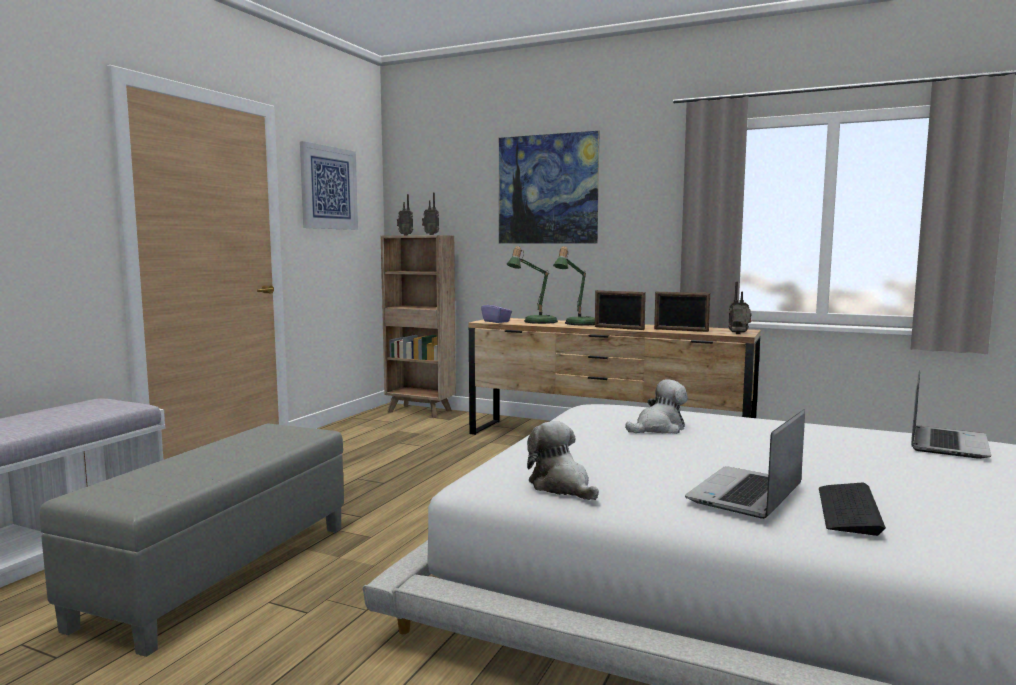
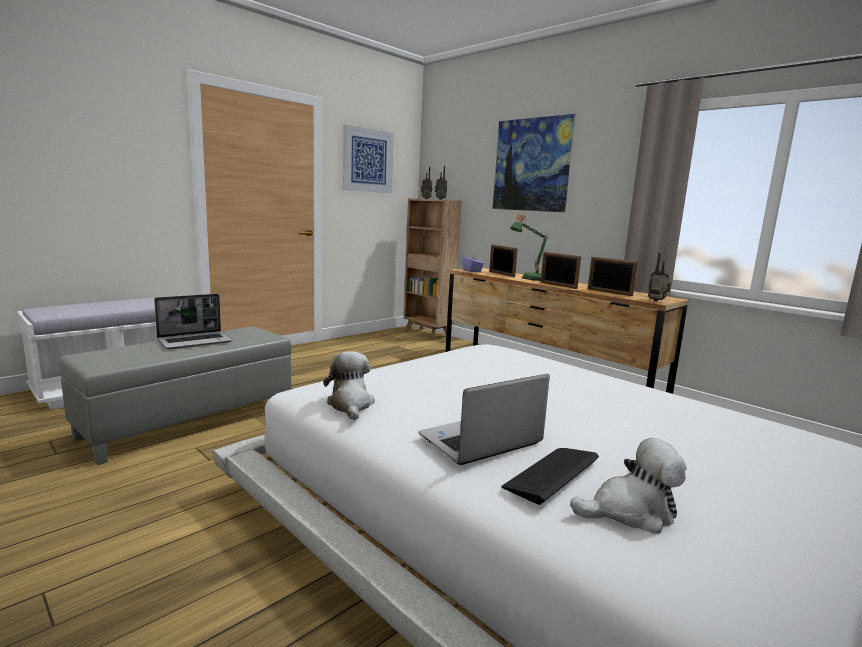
camera: 20 degrees right, 5 degrees up
(536, 322) = (501, 274): table lamp -> picture frame
(658, 428) = (502, 372): plush toy -> plush toy (631, 512)
(946, 443) = (766, 433): laptop -> laptop (196, 341)

